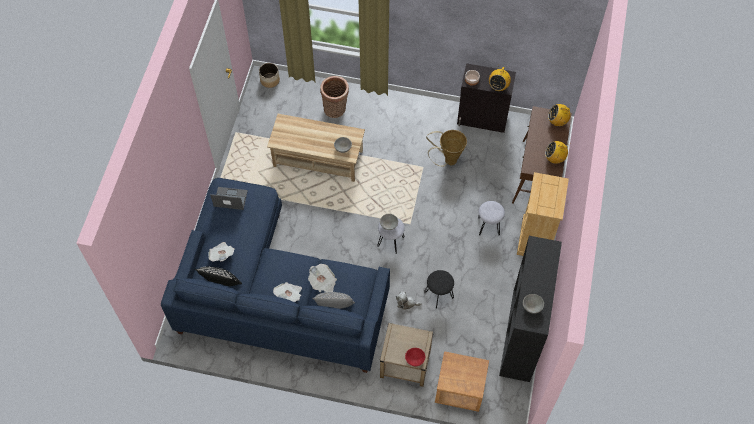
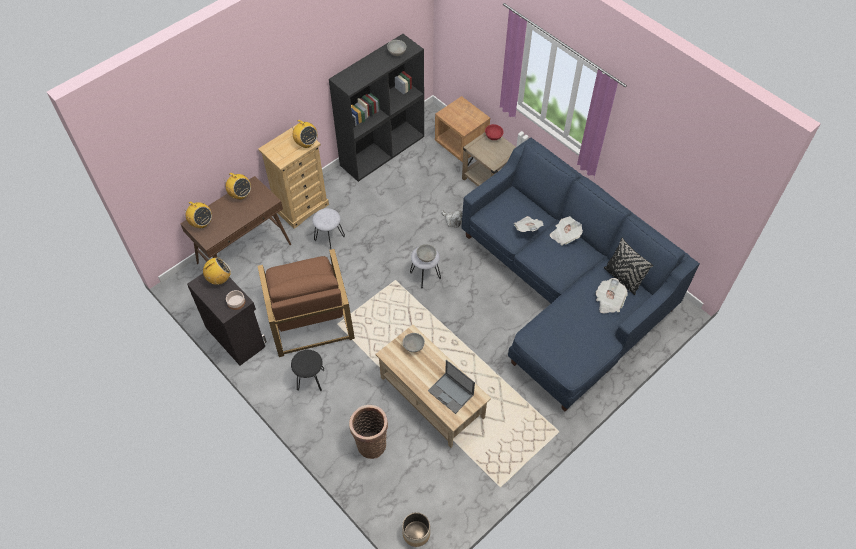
camera: 145 degrees left, 5 degrees down
(230, 198) = (569, 351): laptop -> laptop (451, 393)
(334, 307) = (530, 206): grey pillow -> none
(439, 295) = (420, 211): black stool -> black stool (310, 379)
(447, 160) = (309, 316): basket -> brown armchair
(537, 205) = (306, 143): none -> radio

